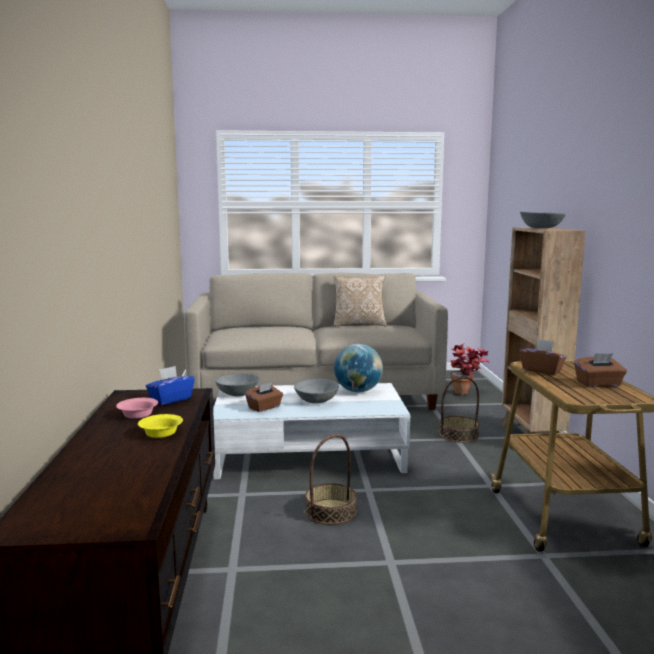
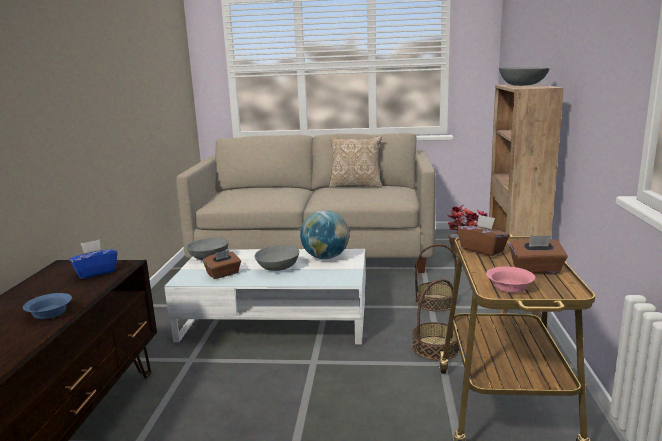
camera: 10 degrees right, 5 degrees up
(139, 414) = (51, 289): pink bowl -> pink bowl (510, 287)
(160, 433) = (49, 314): yellow bowl -> blue bowl
(330, 511) = (264, 384): basket -> basket (435, 348)

